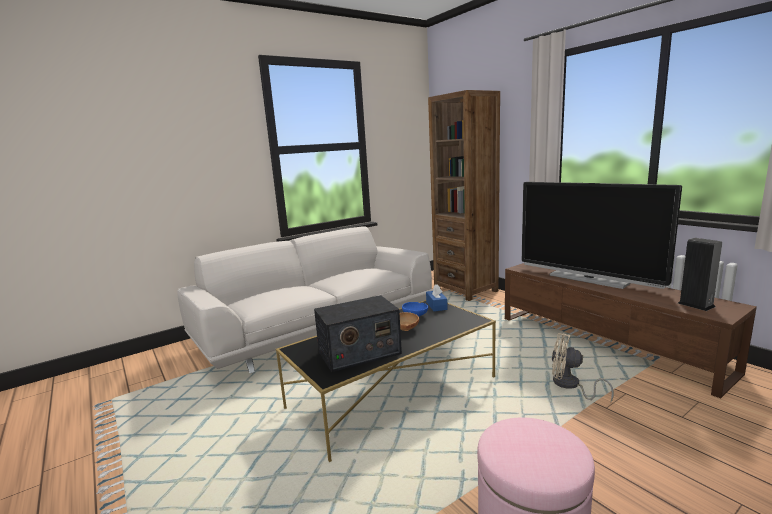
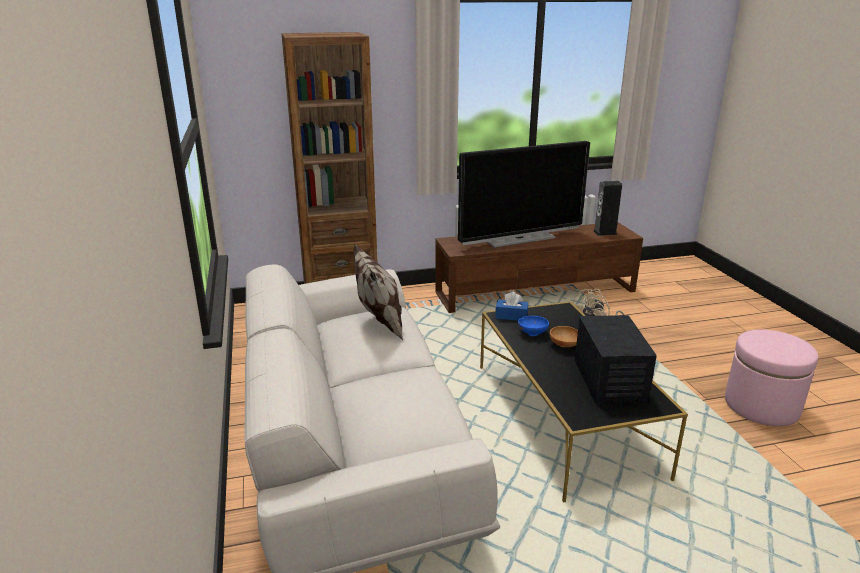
camera: 70 degrees left, 10 degrees up
(365, 273) = (380, 325): none -> pillow

